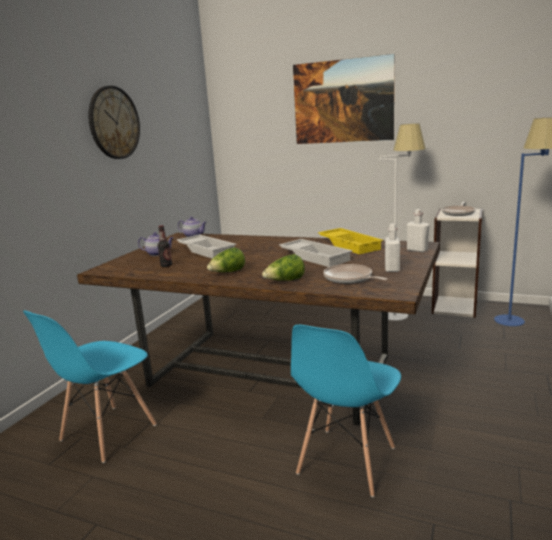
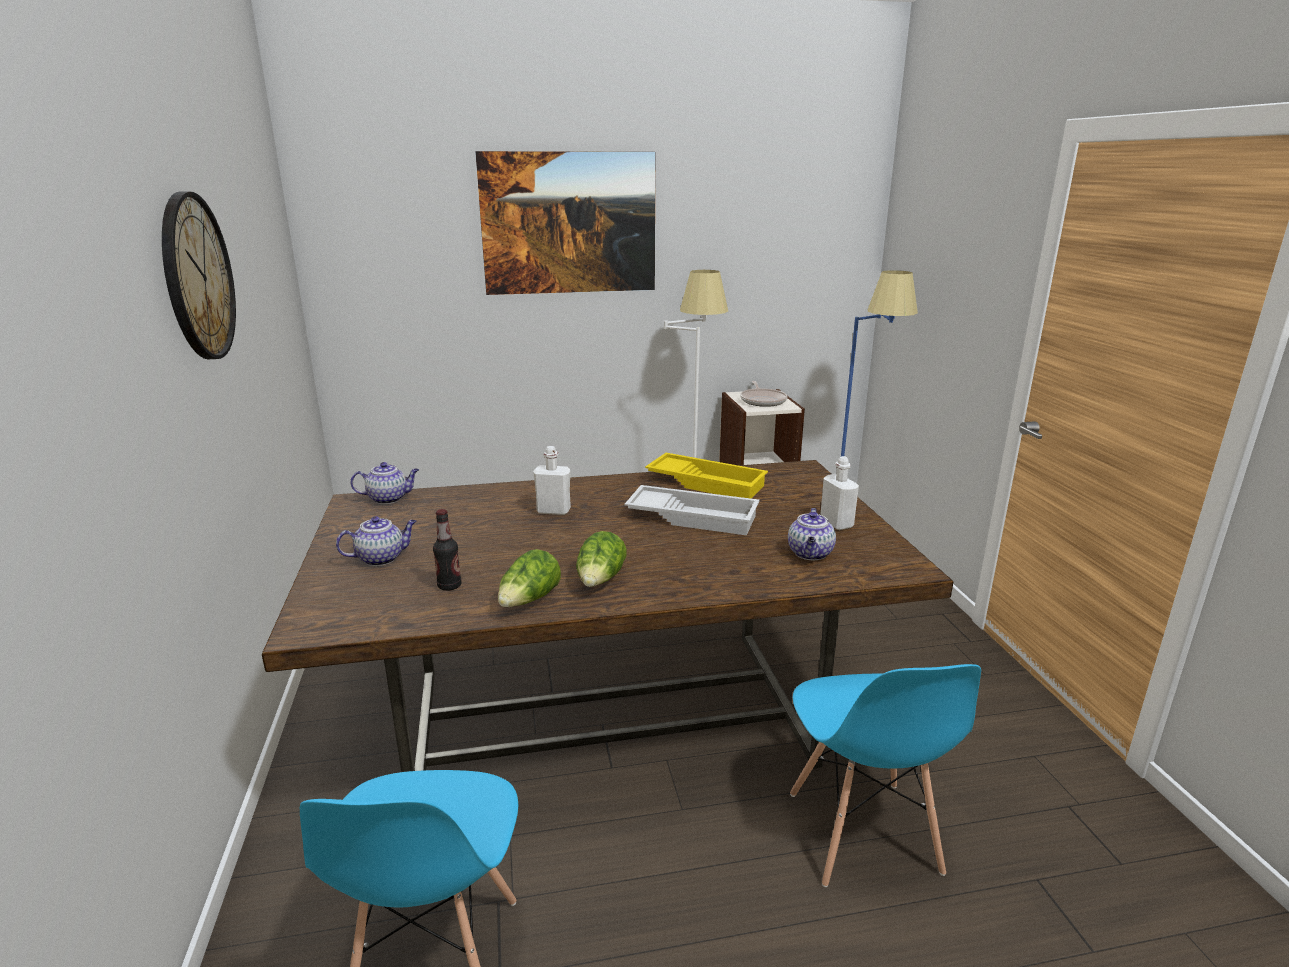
camera: 35 degrees left, 5 degrees up
(207, 250) = (476, 532): white tray -> none
(285, 281) = (726, 579): lettuce -> lettuce (529, 600)
(349, 279) = (810, 554): frying pan -> teapot
(417, 250) = (813, 480): white bottle -> white bottle (553, 511)

